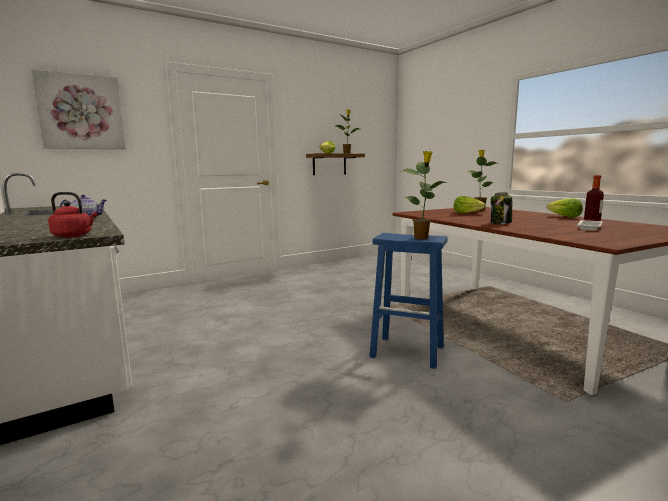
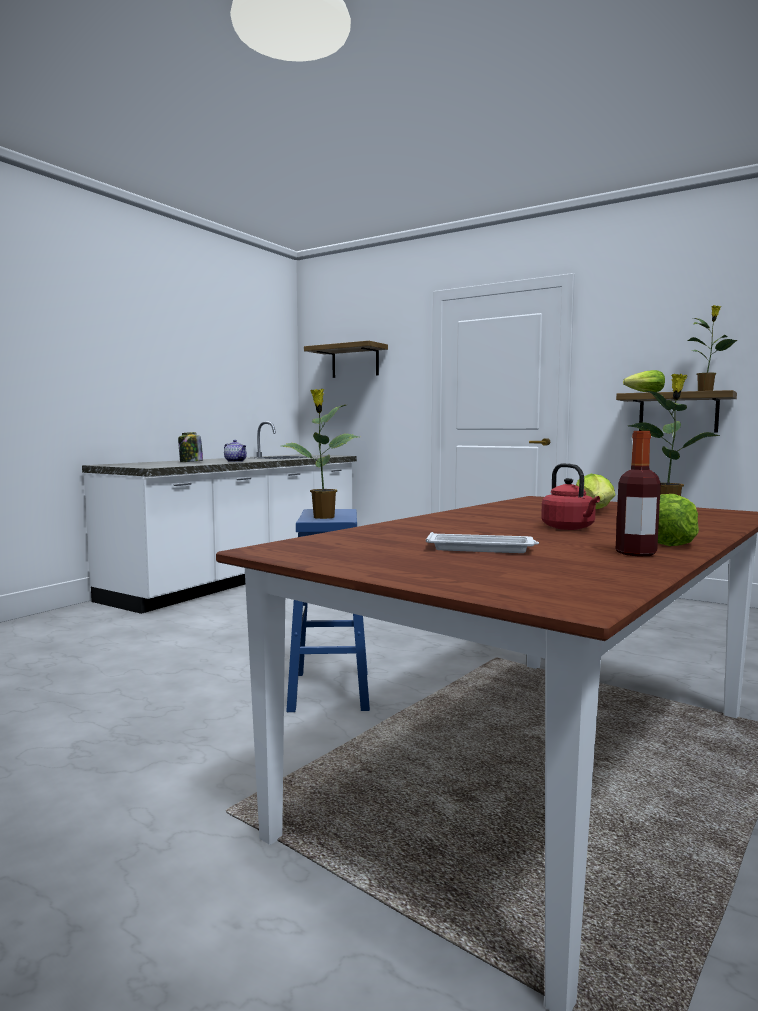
camera: 65 degrees right, 5 degrees down
(74, 236) = (140, 466): red kettle -> red kettle (570, 528)
(81, 112) = (355, 361): picture -> shelf
(500, 223) = (467, 521): jar -> jar (190, 462)

